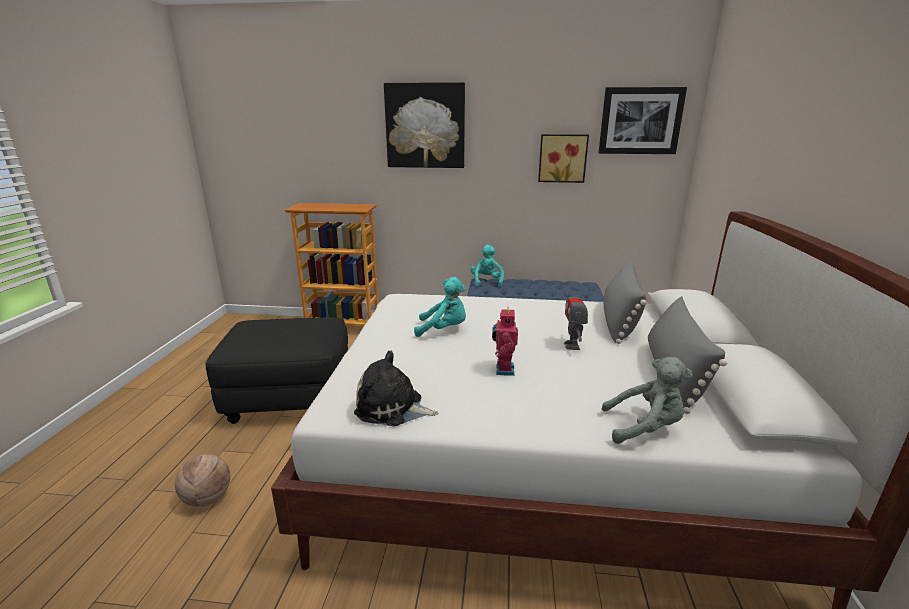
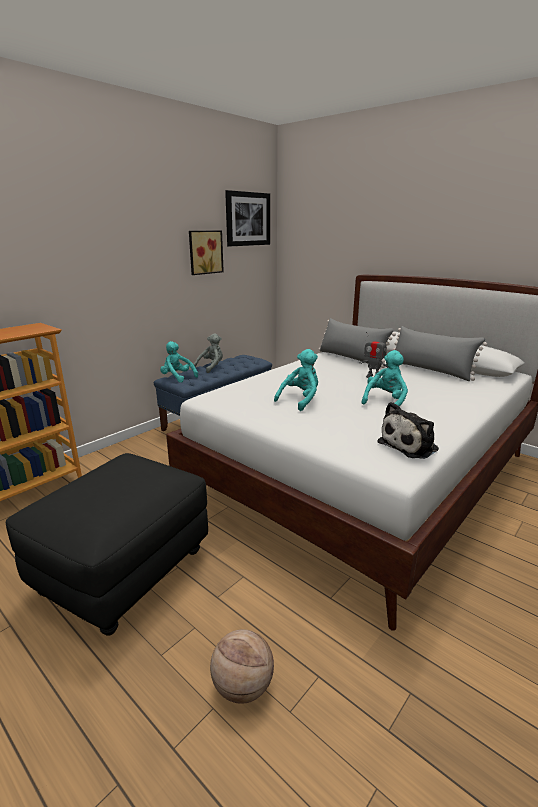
camera: 55 degrees left, 0 degrees up
(425, 126) = (82, 223): picture -> none
(503, 370) = (385, 401): toy robot -> turquoise plush toy
(645, 428) = (480, 392): grey plush toy -> grey plush toy (211, 367)

